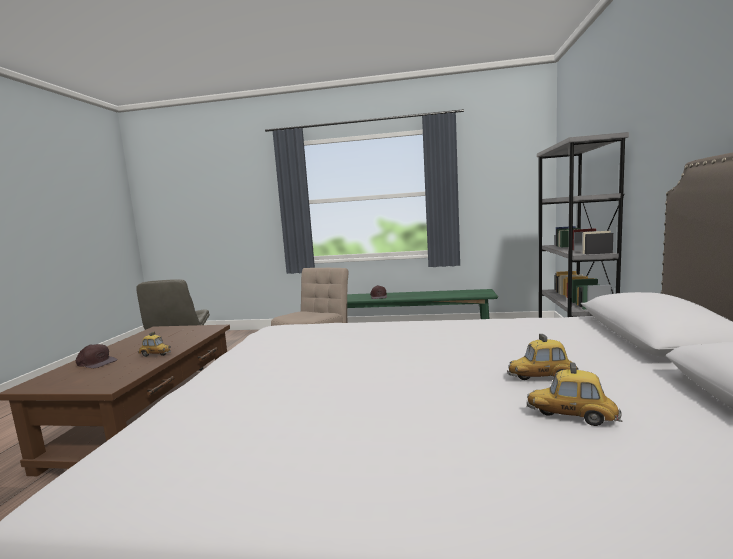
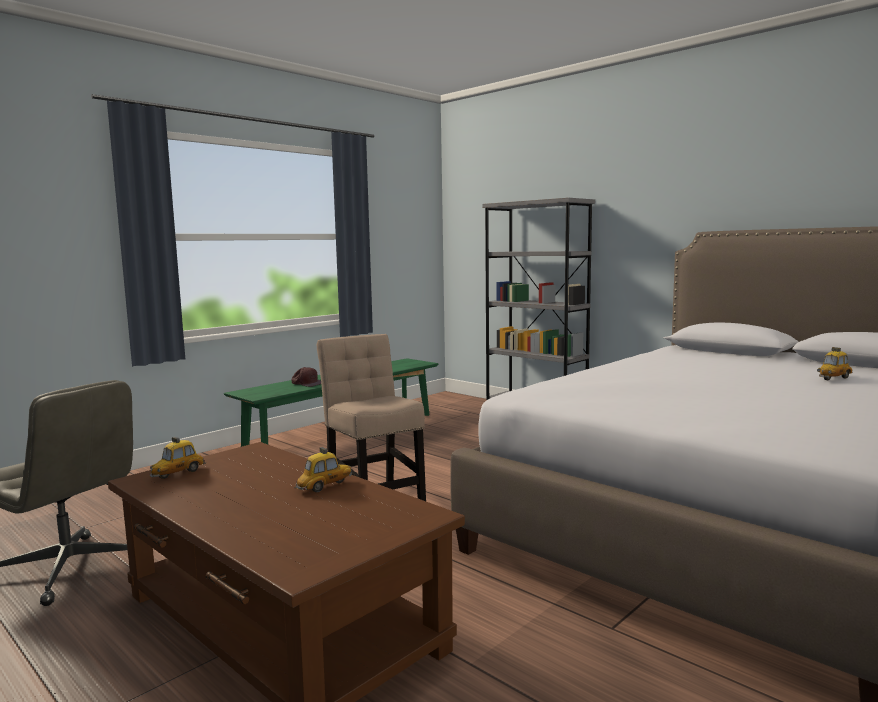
camera: 55 degrees left, 0 degrees up
(96, 362) = (269, 522): brown cap -> none
(542, 378) = (774, 372): toy car -> toy car (178, 473)

